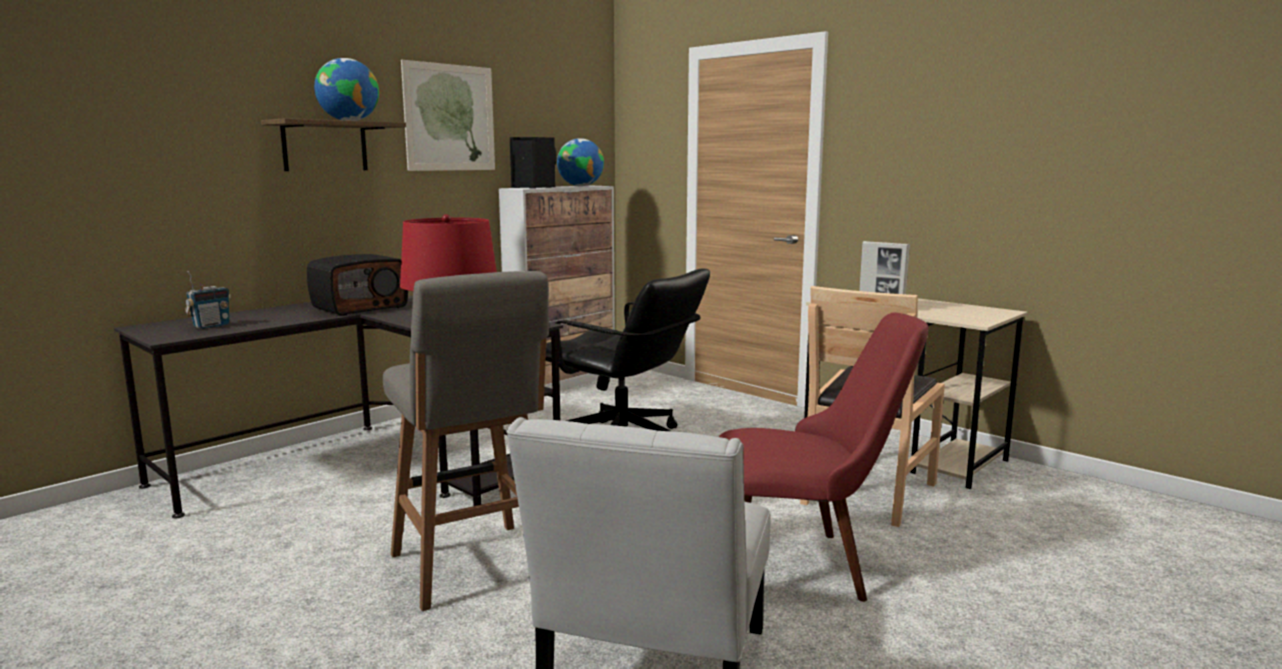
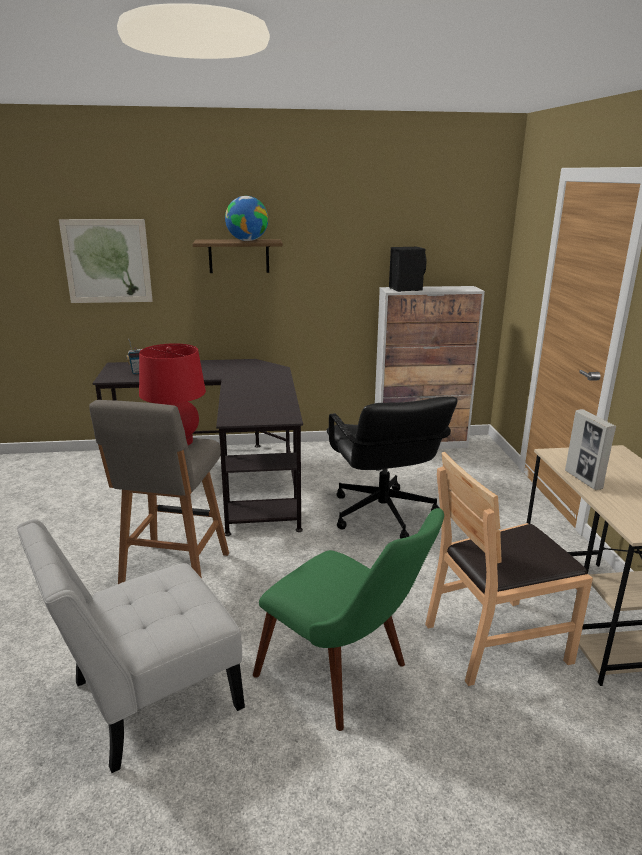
camera: 40 degrees right, 10 degrees up
(360, 307) = (233, 372): radio -> none
(450, 118) = (340, 232): picture -> picture (107, 261)
(580, 186) = (455, 288): globe -> none
(805, 565) = (346, 677): red chair -> green chair

